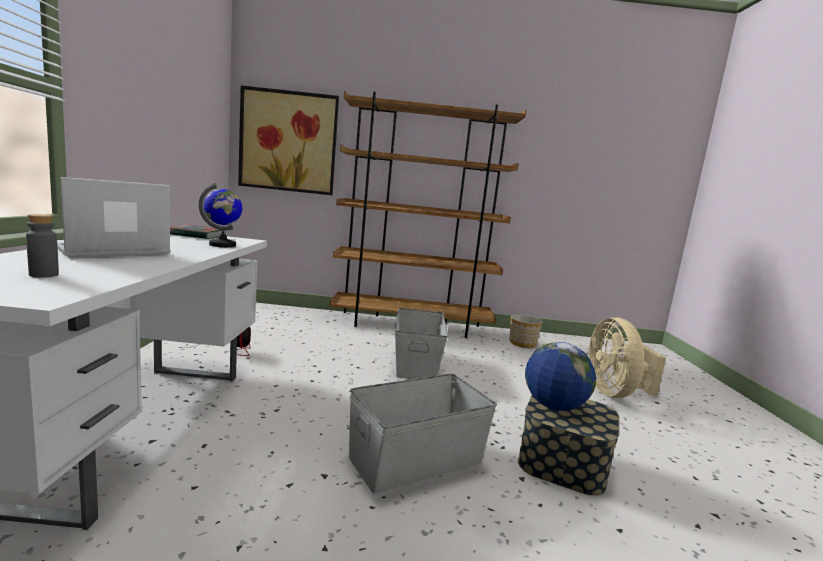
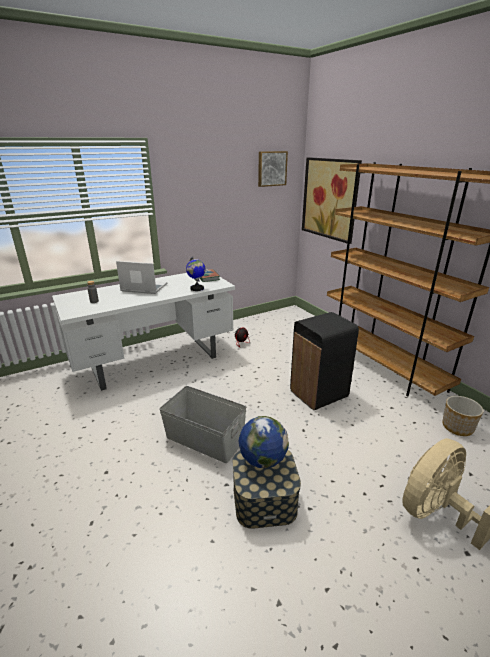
camera: 60 degrees right, 15 degrees up
(206, 87) = (271, 168): none -> picture
(416, 362) = (319, 394): grey storage box -> black trash can

